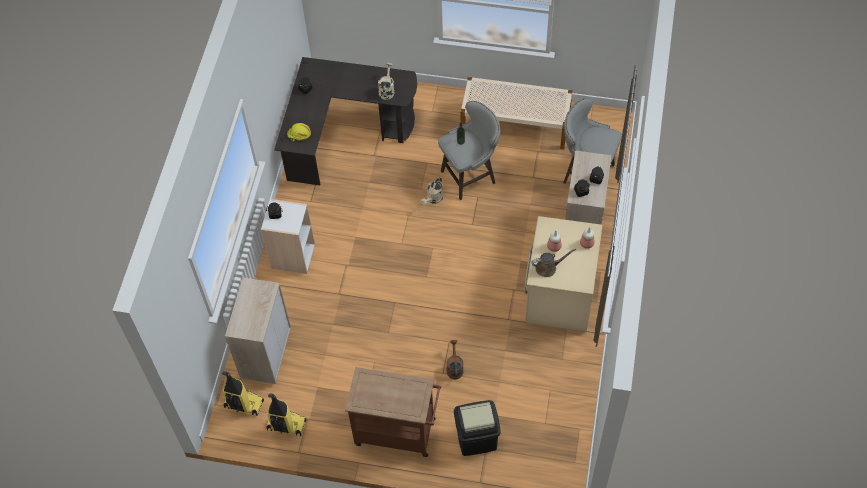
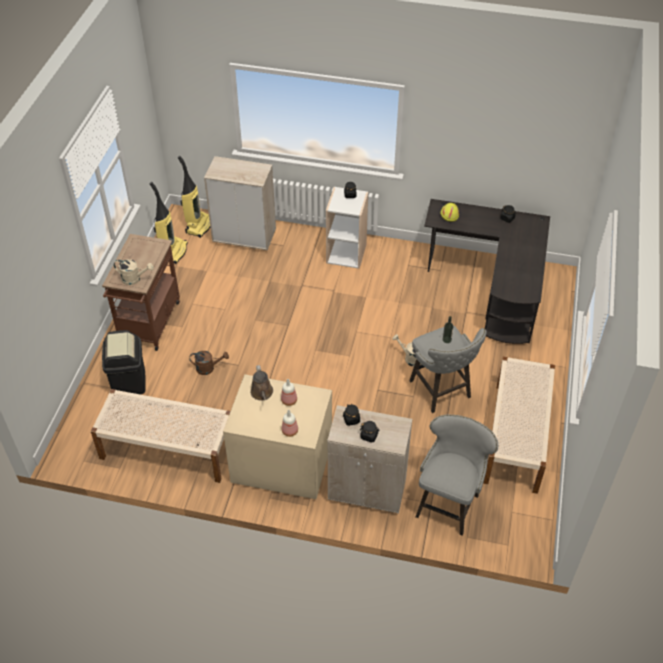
camera: 90 degrees right, 10 degrees down
(387, 90) = (511, 278): beige watering can -> beige watering can (134, 279)
(554, 390) = (167, 449): none -> beige bench

